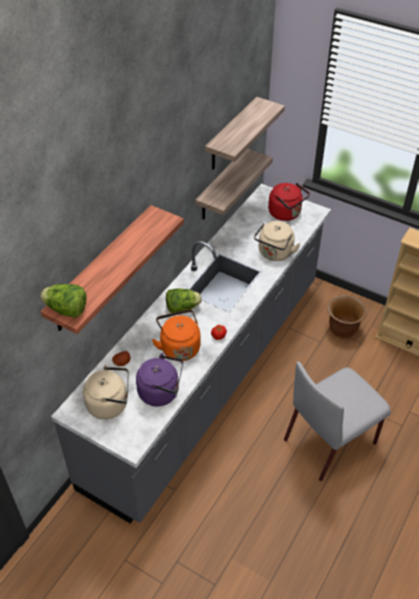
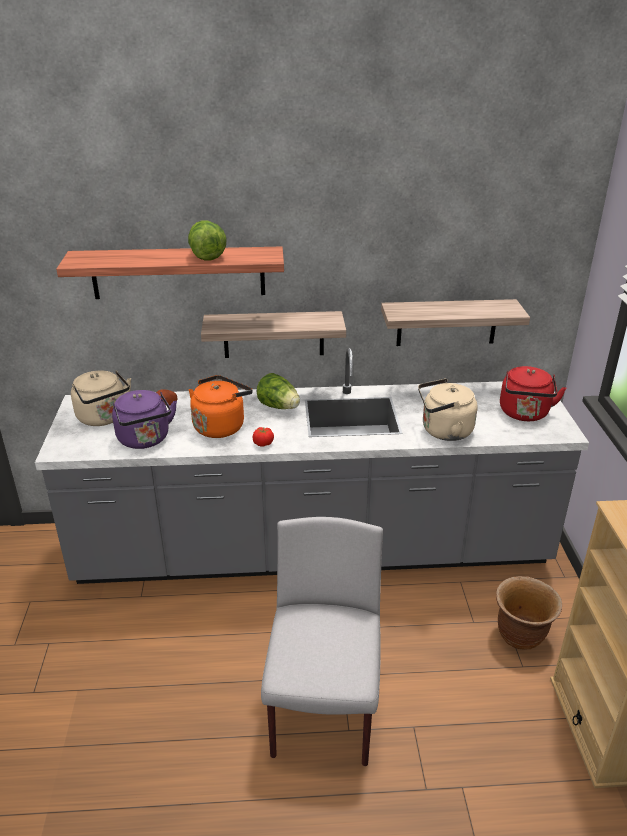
camera: 55 degrees right, 15 degrees down
(66, 310) = (79, 258): lettuce -> lettuce (206, 255)
(231, 135) = (480, 256): shelf -> shelf (273, 334)
(331, 440) = (323, 710): grey chair -> grey chair turned 75 degrees clockwise

